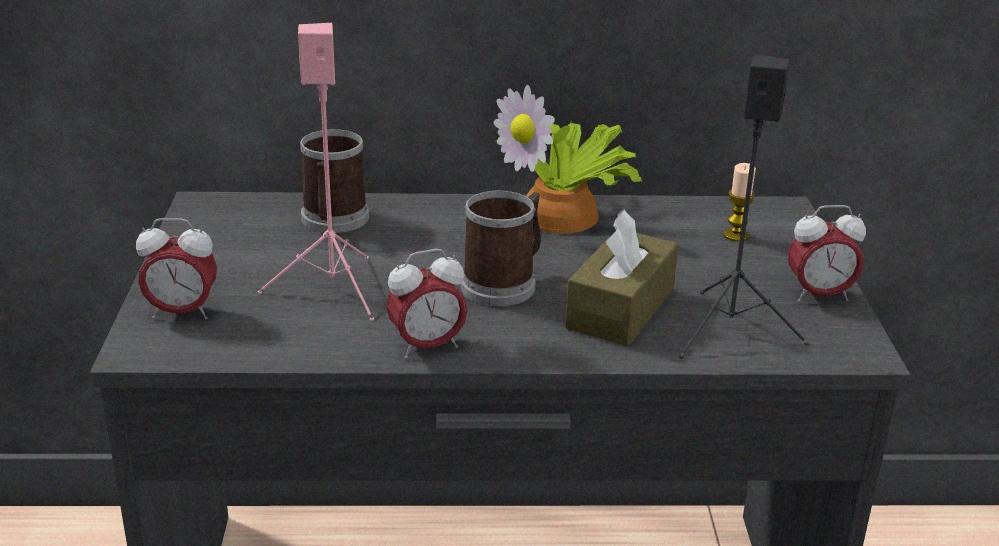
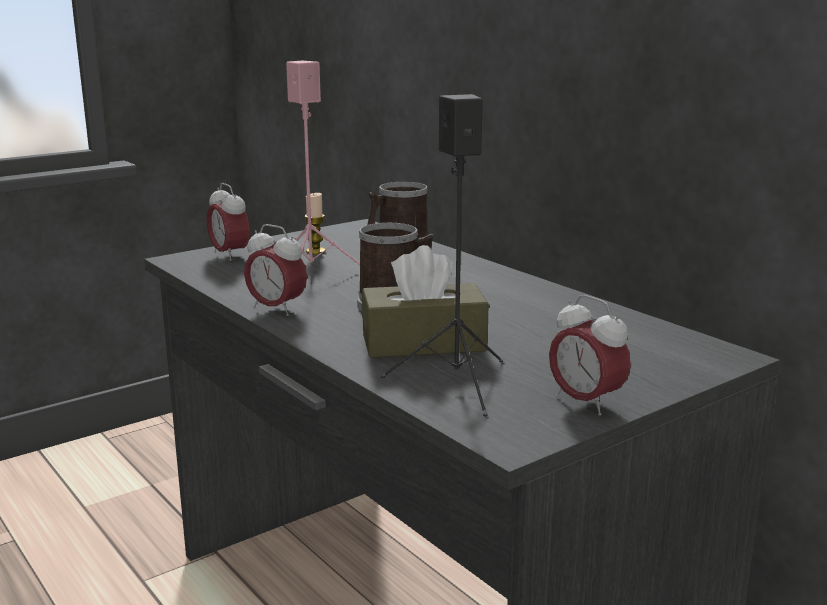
camera: 55 degrees right, 10 degrees down
(565, 215) = (536, 295): potted plant -> none
(736, 235) = (630, 350): candle -> candle (315, 251)

